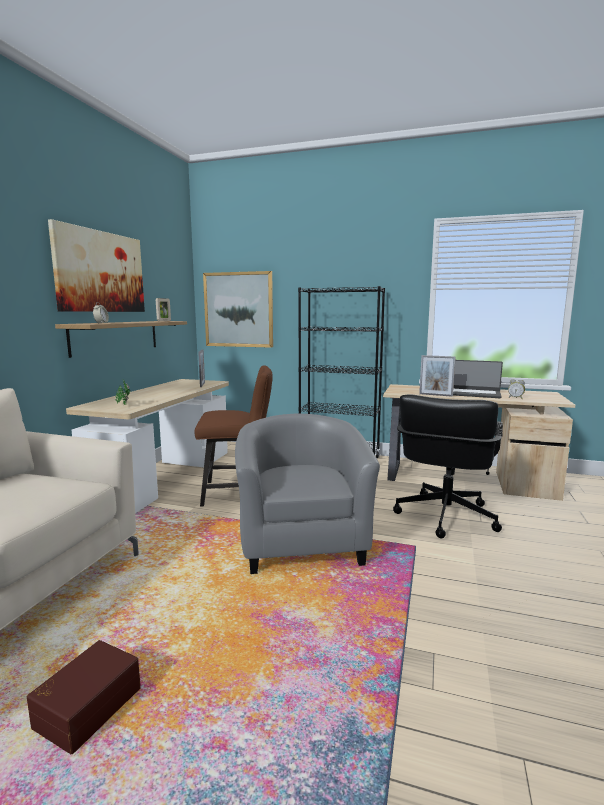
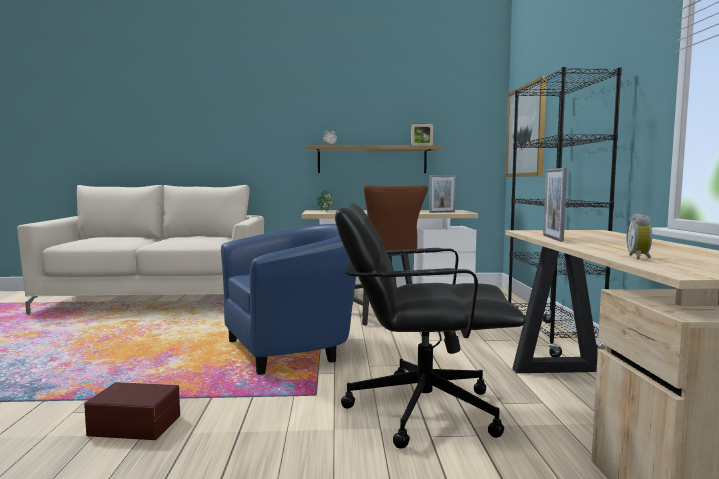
camera: 70 degrees right, 5 degrees down
(87, 707) = (94, 332): brown storage box -> brown storage box (136, 424)
(101, 272) = (360, 105): picture -> none
(301, 542) = (293, 349): grey armchair -> blue armchair
(472, 393) = (620, 246): laptop -> none

